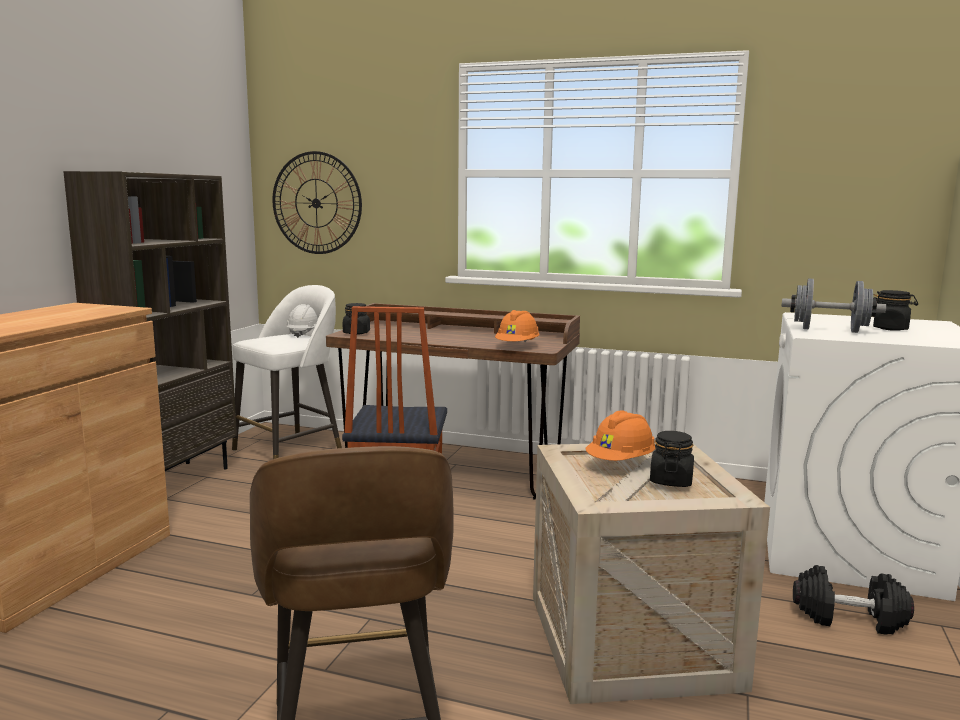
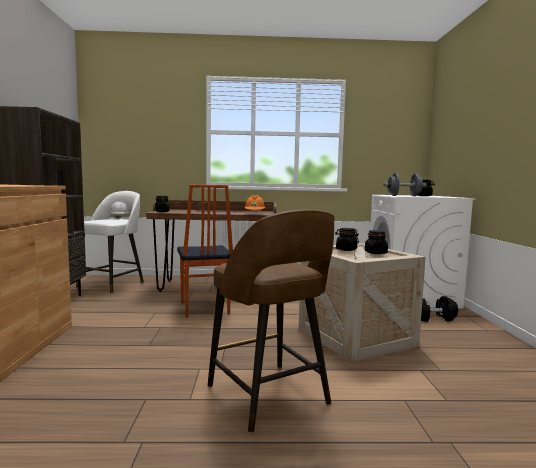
camera: 20 degrees left, 5 degrees down
(316, 203) = (121, 146): wall clock -> none
(621, 463) = (346, 250): orange hard hat -> black jar

